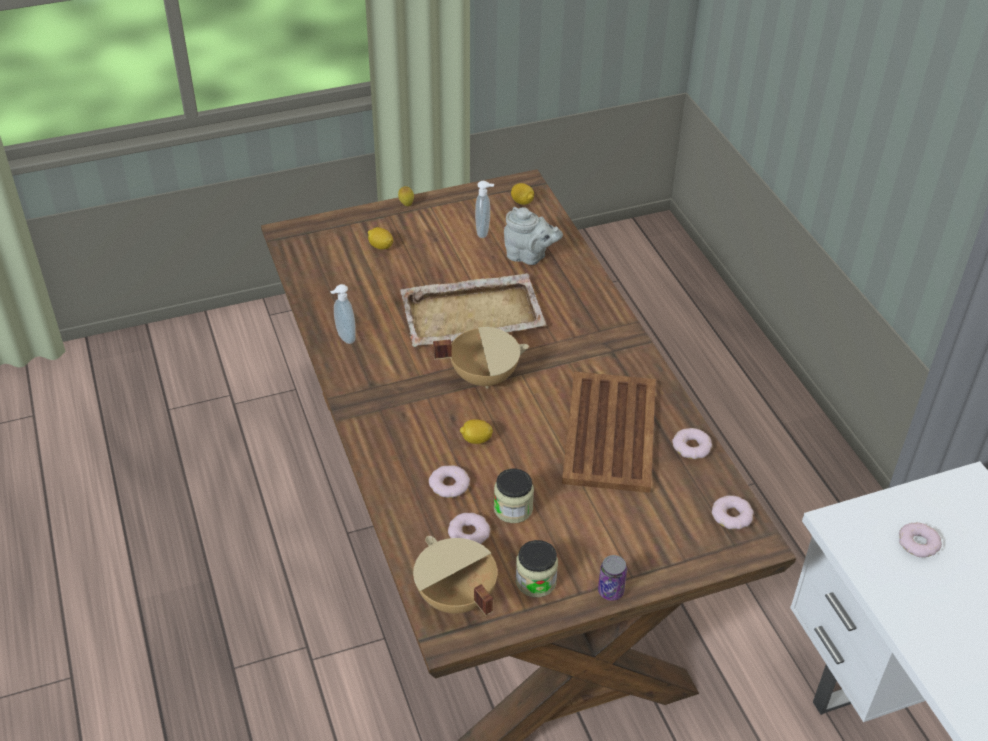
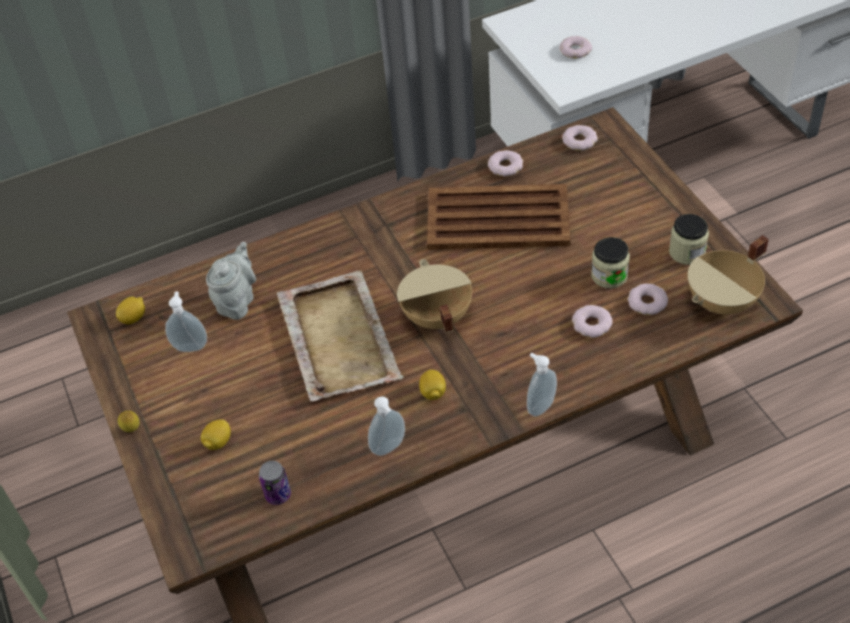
camera: 90 degrees left, 5 degrees up
(360, 434) = (540, 406): none -> soap dispenser
(476, 440) = (527, 312): lemon -> lemon (433, 393)
(610, 591) = (682, 206): can -> can (278, 495)

